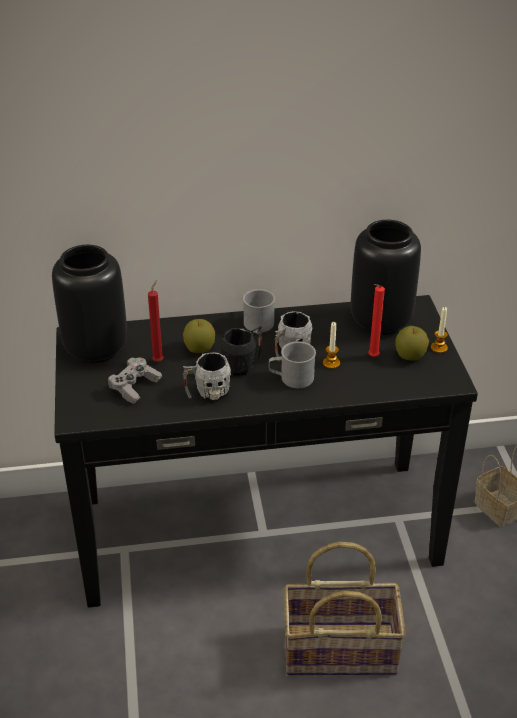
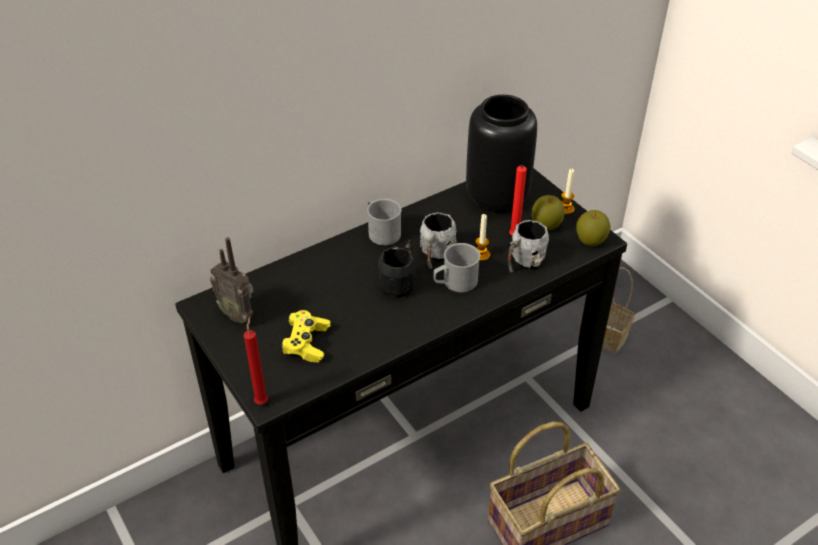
camera: 25 degrees left, 5 degrees up
(97, 349) = (238, 314): black vase -> radio
(134, 387) = (306, 343): grey game controller -> yellow game controller
(159, 360) = (312, 306): red candle -> red candle (262, 400)
(199, 349) = (344, 280): apple -> apple (590, 240)
(207, 393) = (385, 326): grey mug -> grey mug (523, 262)

